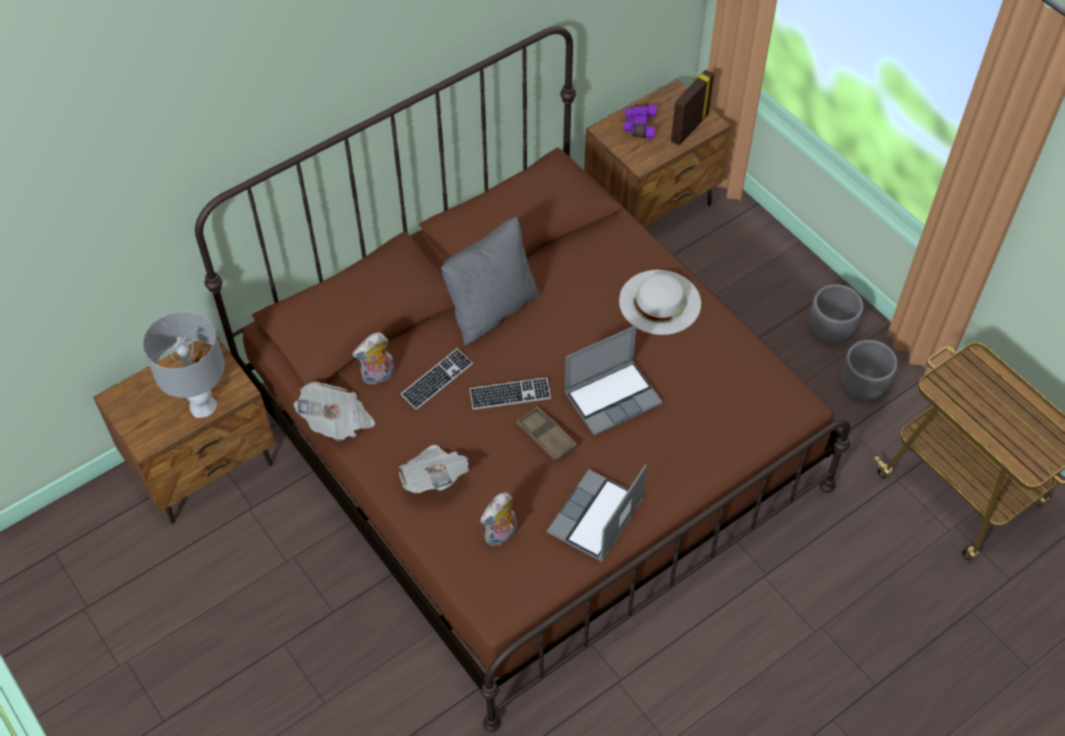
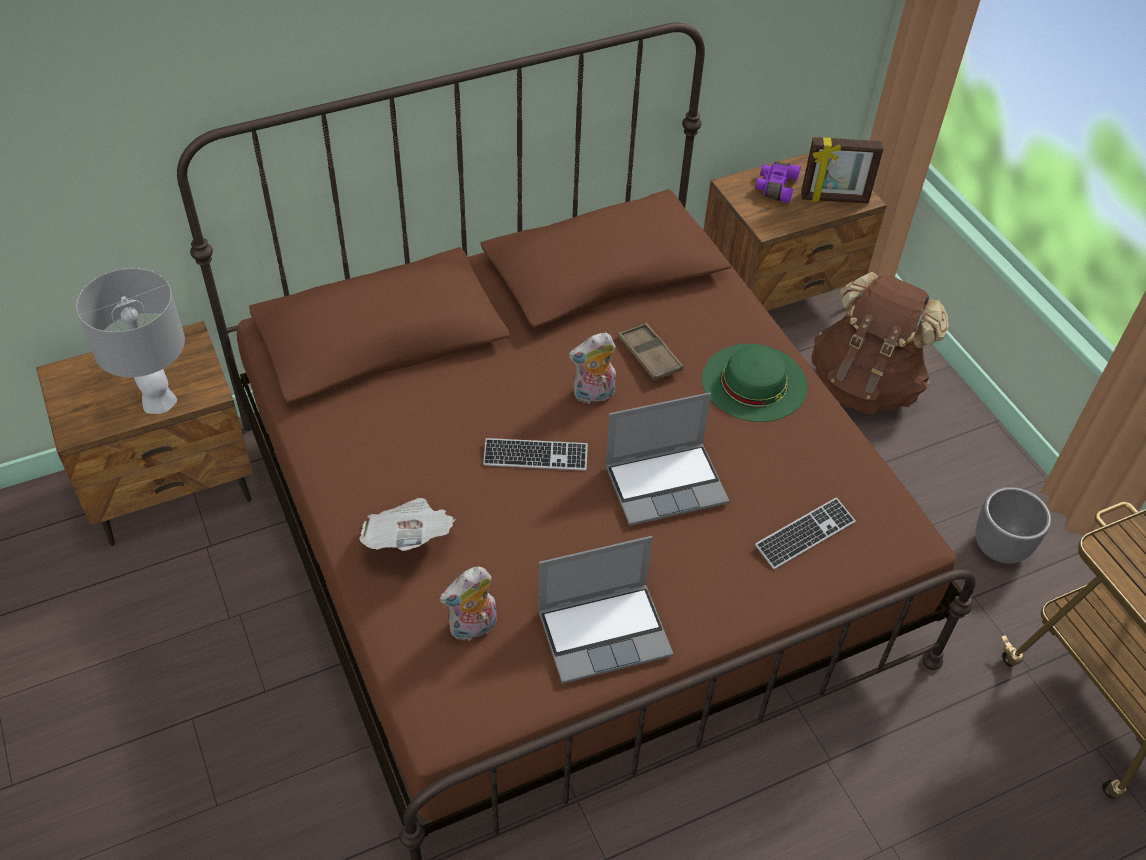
camera: 10 degrees right, 5 degrees down
(337, 422) = (311, 448): newspaper -> none
(378, 377) = (378, 405): plush toy -> plush toy (593, 395)
(437, 380) = (449, 422): keyboard -> keyboard (805, 535)
(491, 309) = (540, 353): grey pillow -> none
(546, 436) = (567, 515): brown tray -> brown tray (649, 356)
(596, 518) = (605, 632): laptop -> laptop turned 150 degrees counterclockwise
(660, 302) = (754, 382): white hat -> green hat
(688, 128) = (834, 199): picture frame -> picture frame turned 135 degrees counterclockwise
(736, 271) = (865, 385): none -> brown backpack
(831, 330) = (970, 473): grey planter -> none

